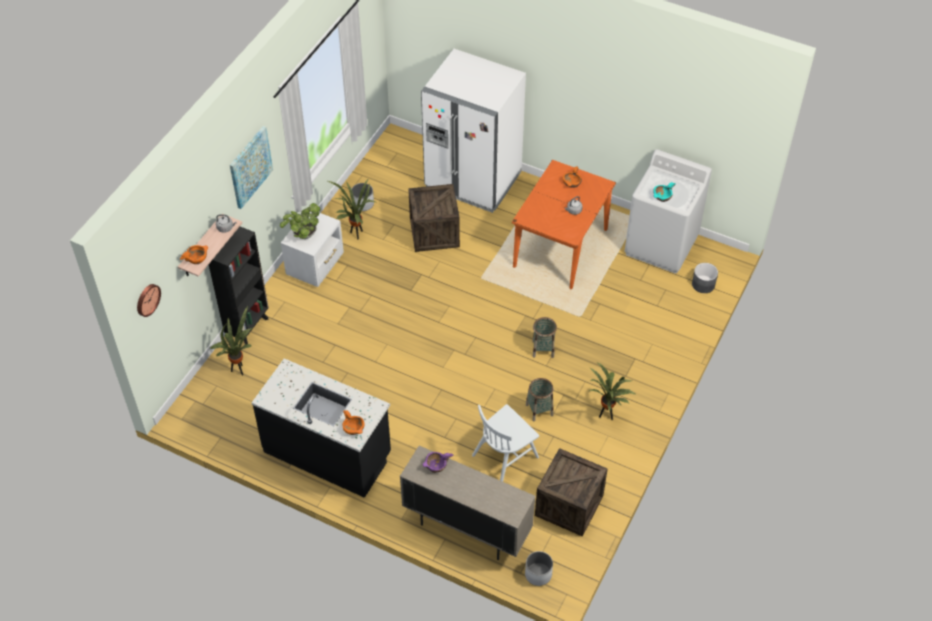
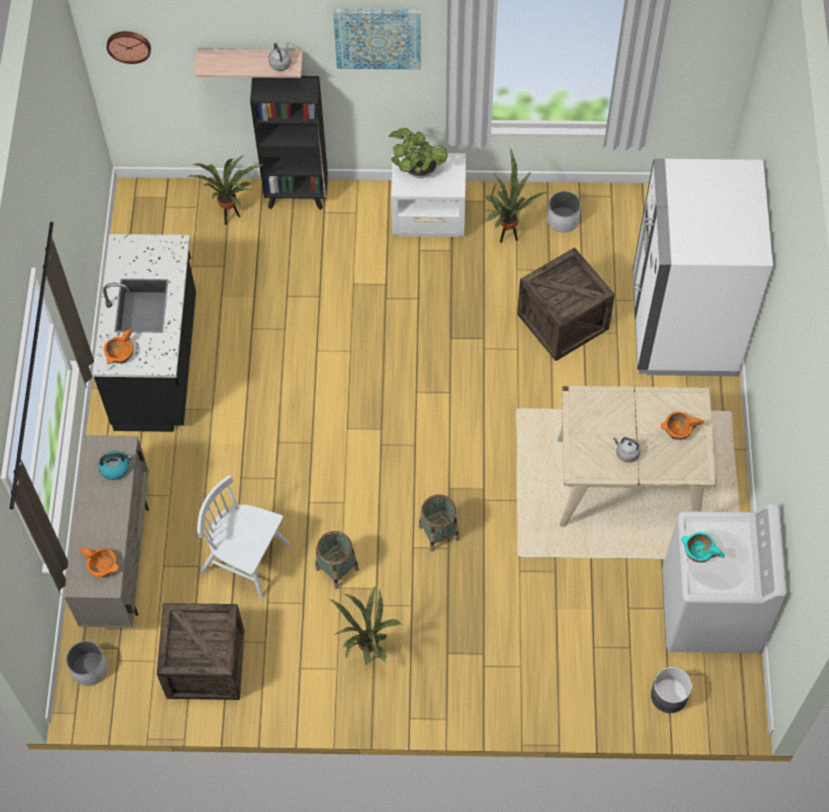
camera: 65 degrees right, 10 degrees up
(197, 258) = (217, 61): orange bowl -> orange bowl (103, 566)
(436, 465) = (115, 468): purple bowl -> kettle
(560, 248) = (626, 483): orange dining table -> beige dining table

